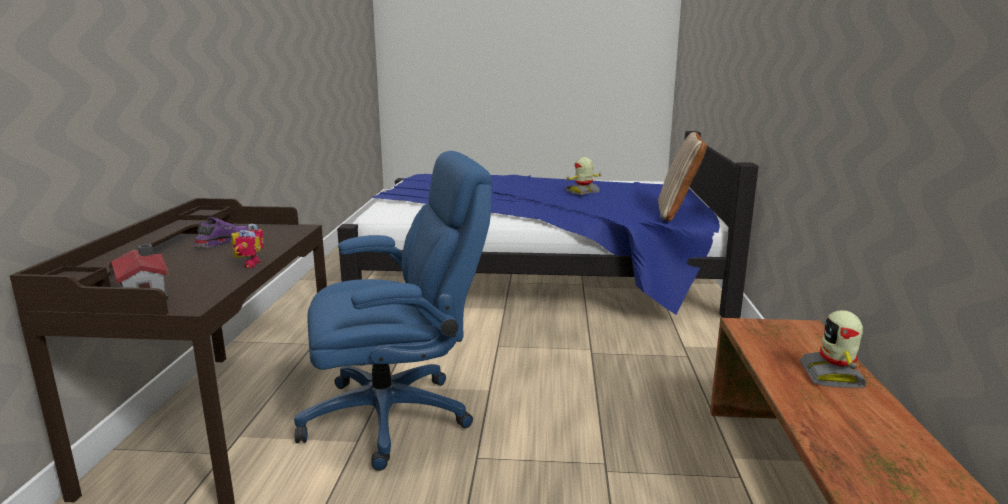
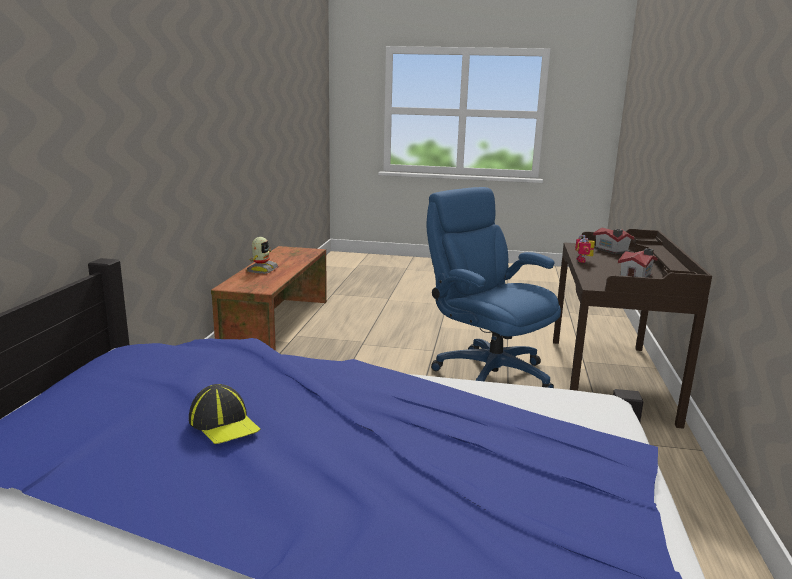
camera: 175 degrees left, 0 degrees up
(221, 242) = (636, 276): purple shoe -> toy house
(399, 417) = (487, 372): blue office chair -> blue office chair turned 60 degrees clockwise
(583, 192) = (224, 423): toy robot -> cap
(677, 212) = (149, 357): beige pillow -> none

